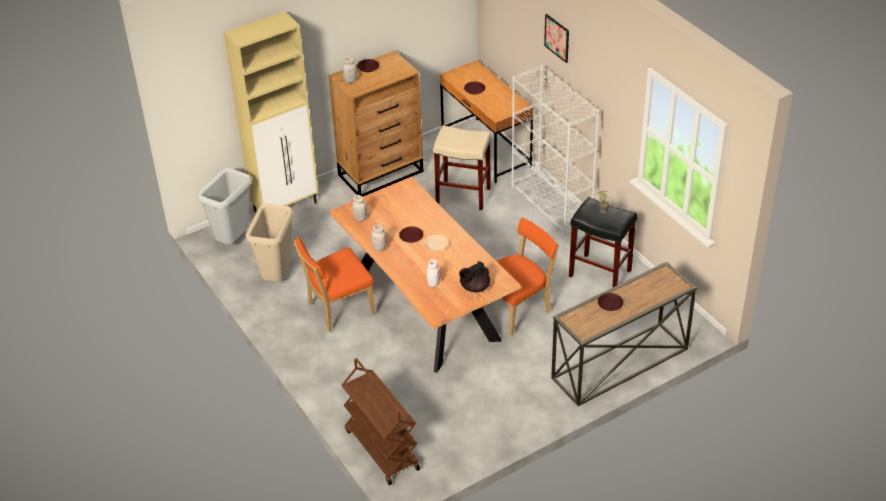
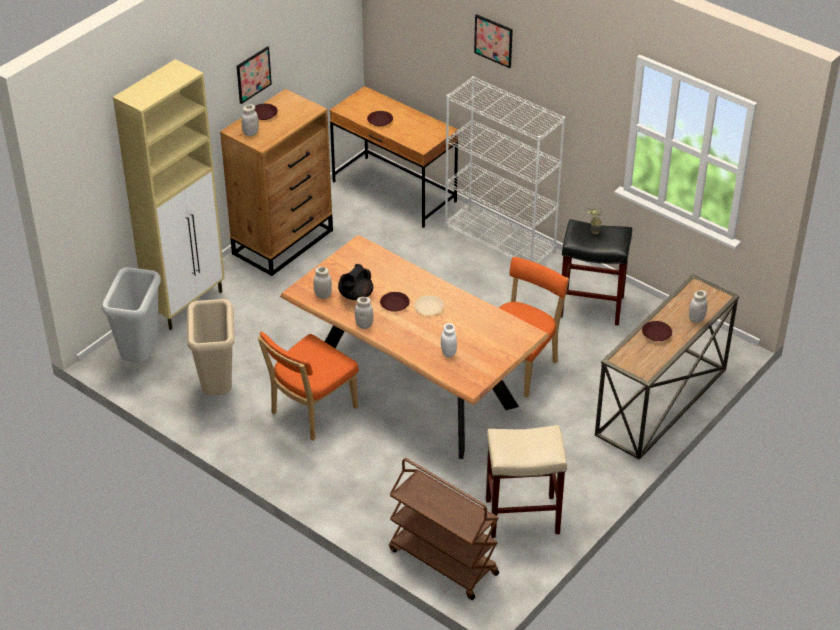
camera: 20 degrees left, 0 degrees up
(363, 34) = (253, 74): none -> picture
(464, 195) = (394, 249): beige stool -> beige stool (523, 515)
(474, 287) = (497, 347): black teapot -> black teapot (355, 295)
(650, 299) = (696, 319): none -> white jar

